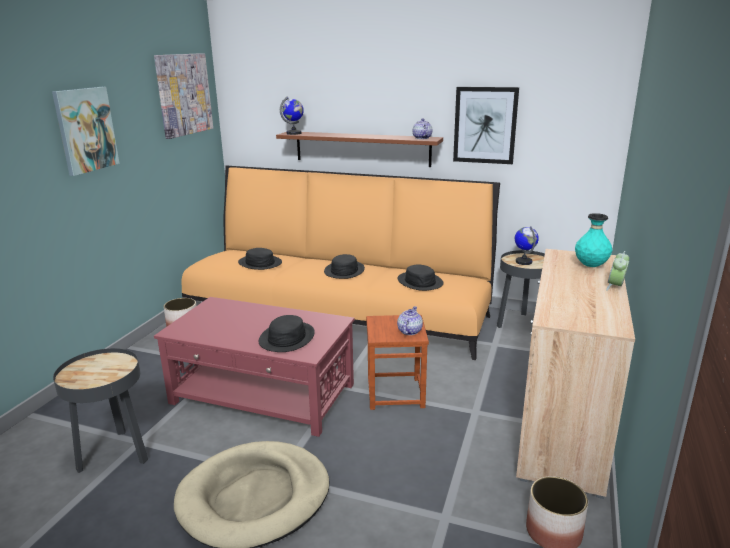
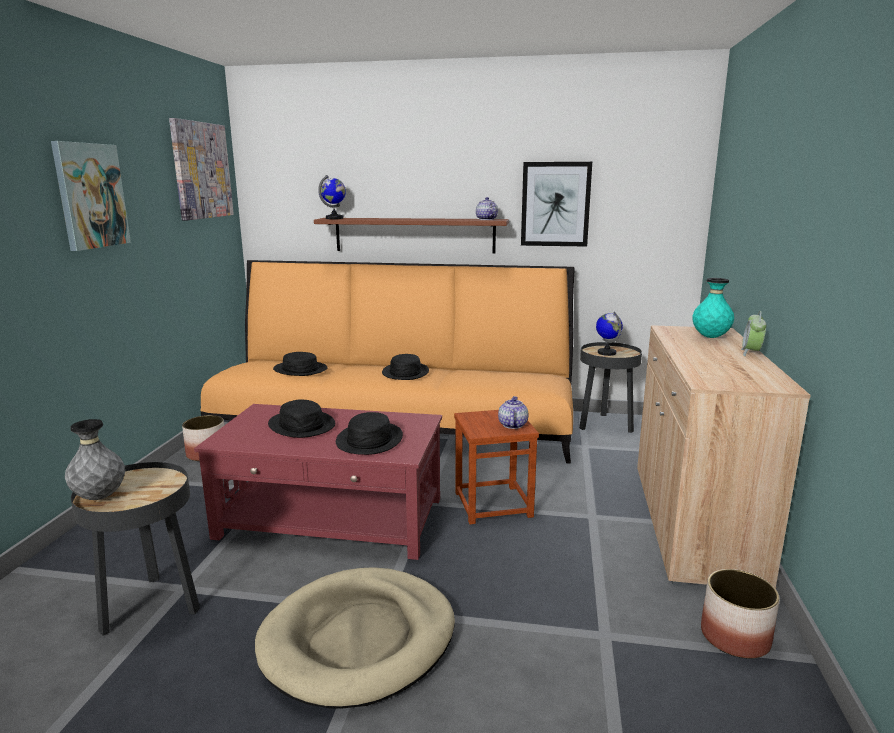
camera: 10 degrees left, 5 degrees down
(74, 375) = (100, 497): none -> grey vase
(420, 282) = (498, 379): black hat -> black hat (302, 425)

